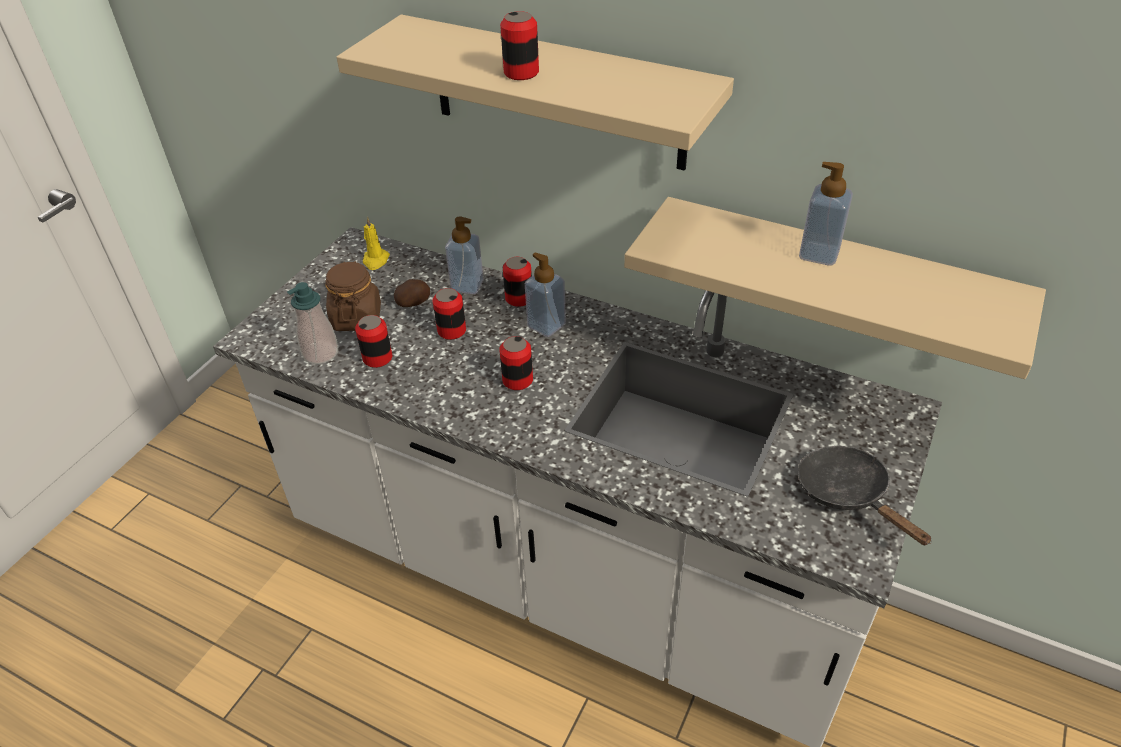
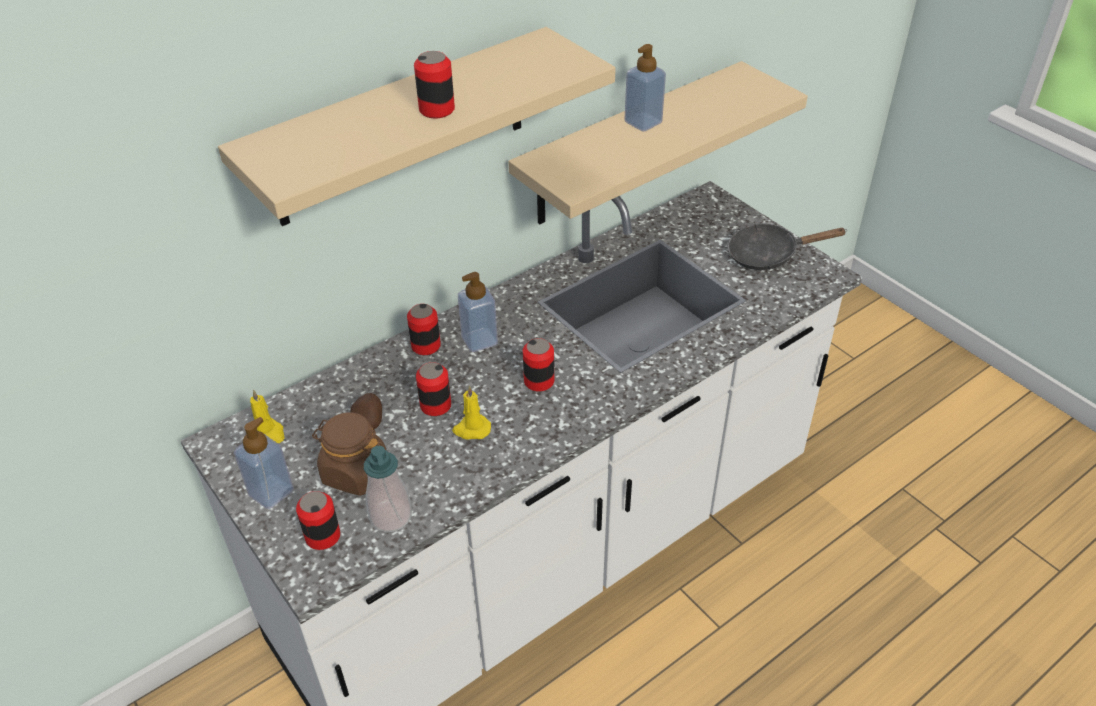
camera: 65 degrees left, 0 degrees up
(377, 358) = (434, 471): can -> can (323, 536)
(435, 361) = (471, 429): none -> yellow candle
(467, 285) = (375, 375): soap dispenser -> soap dispenser (271, 492)

